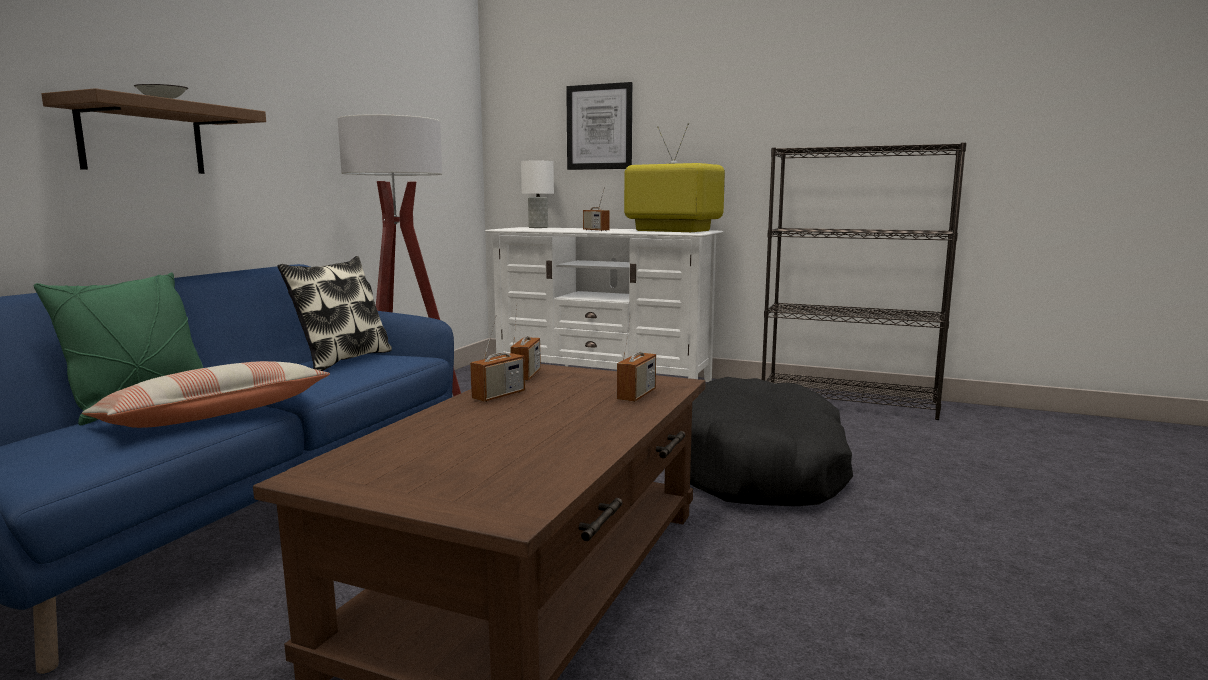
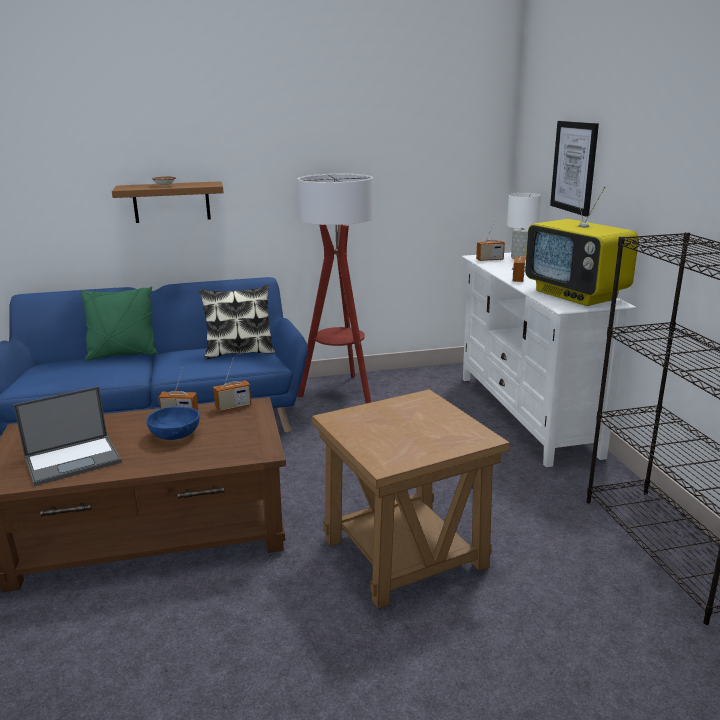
camera: 55 degrees right, 10 degrees up
(215, 415) = (114, 374): pillow -> none
(521, 456) = (74, 459): none -> laptop
(553, 404) = (175, 435): none -> blue bowl
(636, 395) = (218, 450): radio -> radio (489, 260)
(671, 230) = (577, 295): television -> television turned 150 degrees clockwise
(759, 469) = (405, 552): black dog bed -> brown side table

